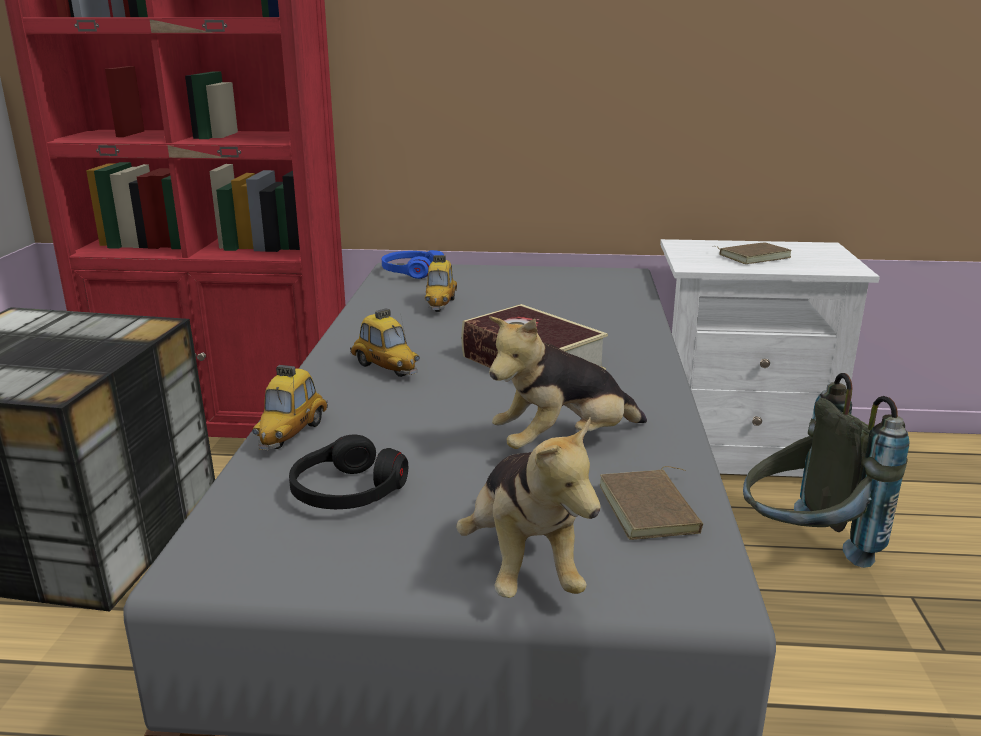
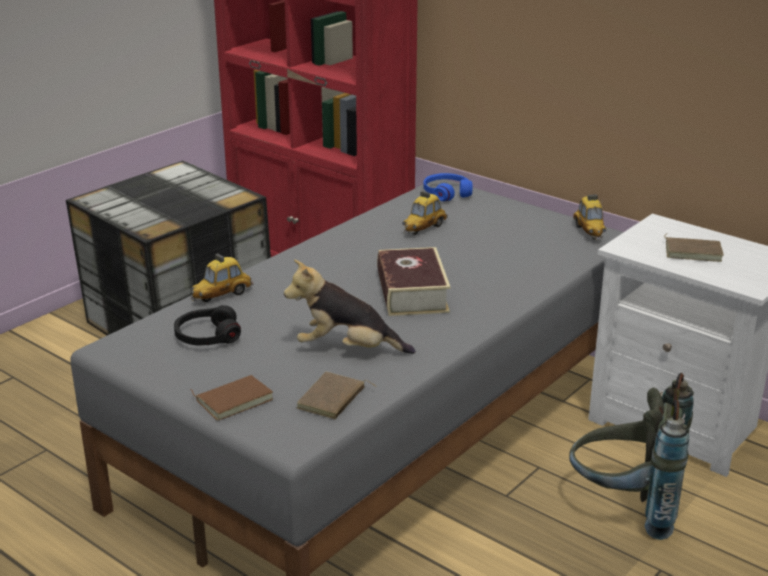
camera: 35 degrees right, 5 degrees up
(386, 368) = (322, 269): toy car -> toy car (589, 232)
(522, 565) = (233, 399): plush toy -> brown book

